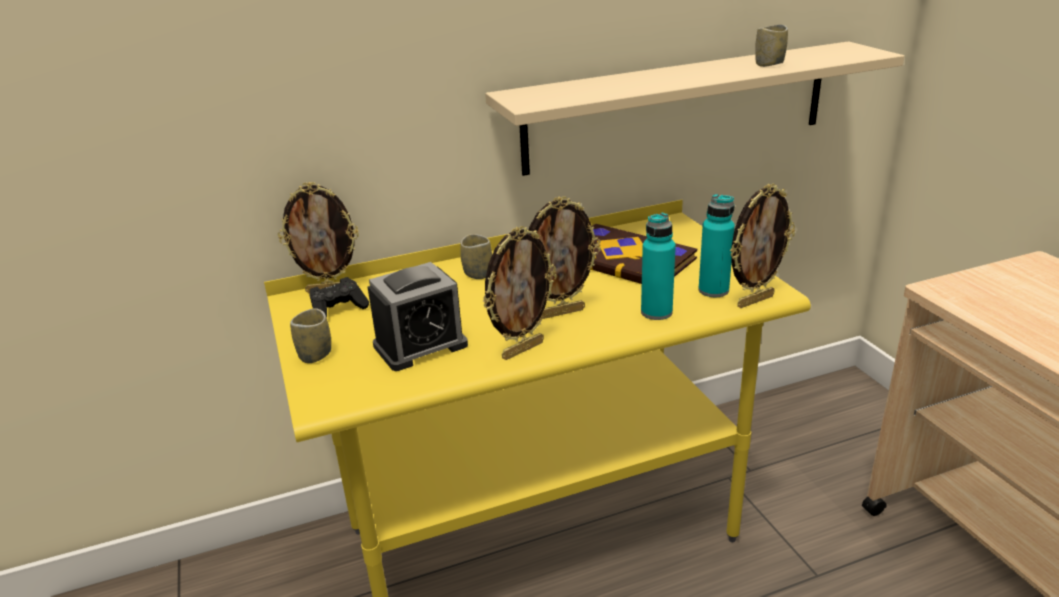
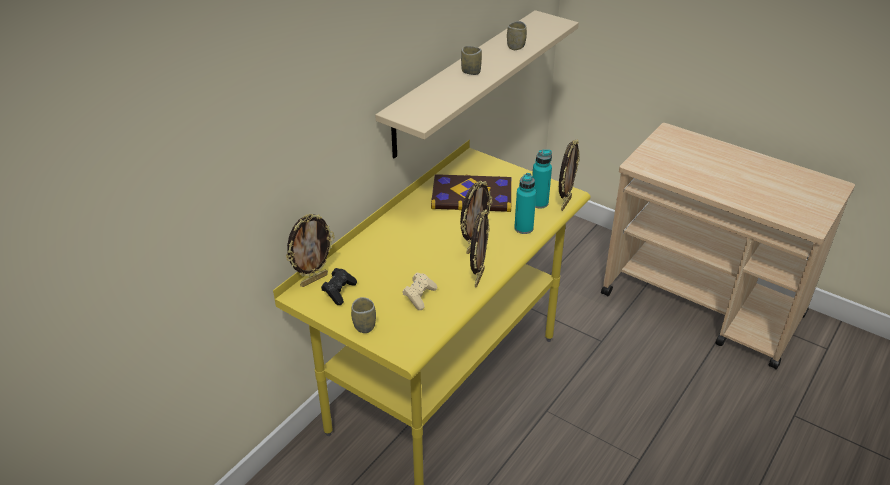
camera: 35 degrees left, 10 degrees up
(420, 346) = (419, 296): alarm clock -> beige game controller
(477, 273) = (395, 235): cup -> cup (471, 71)

